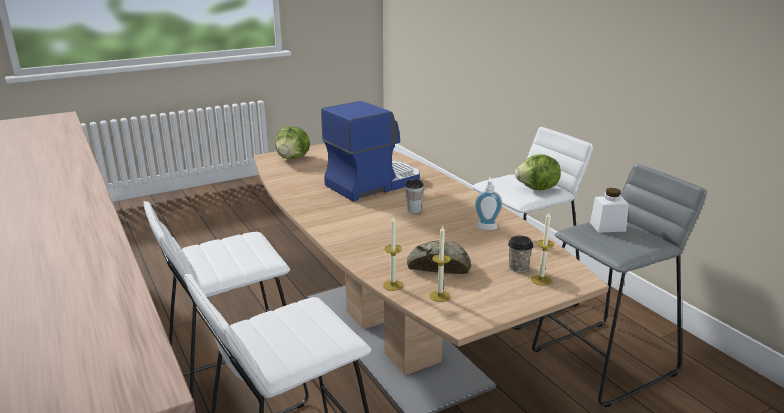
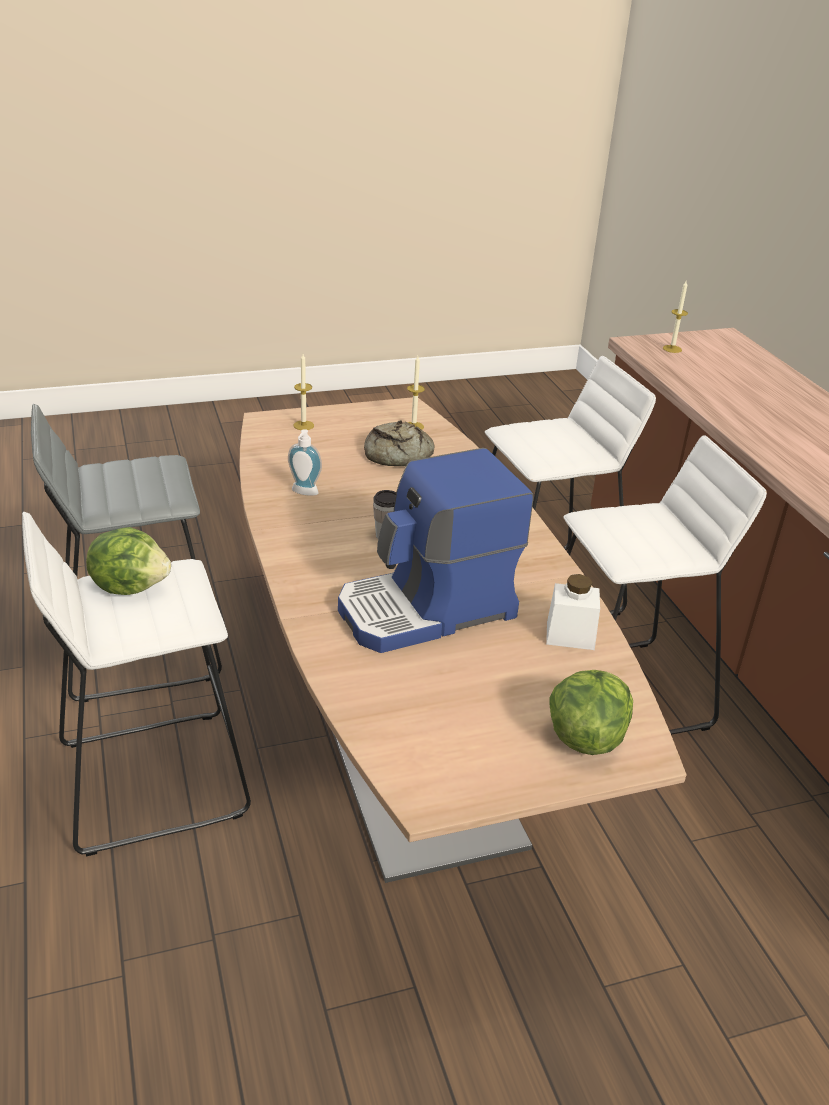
camera: 170 degrees left, 10 degrees up
(393, 285) = (455, 442): candle -> candle (672, 349)
(518, 268) = (314, 439): cup -> none
(607, 227) = (126, 496): white jar -> white jar (570, 635)

